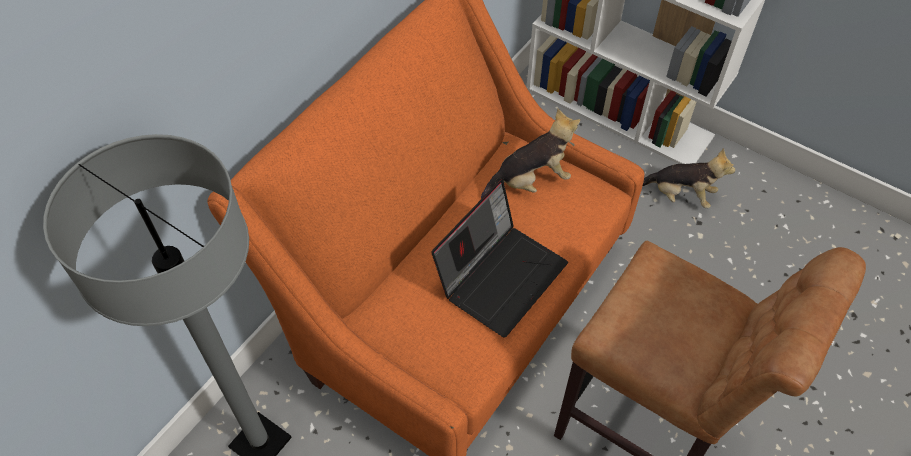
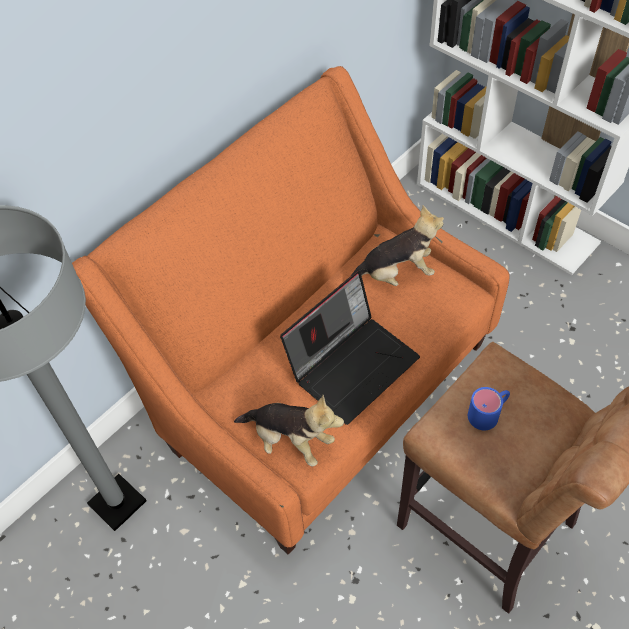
camera: 10 degrees right, 0 degrees up
(655, 312) = (488, 413): none -> blue mug
(680, 195) = (557, 300): plush toy -> plush toy (290, 440)

